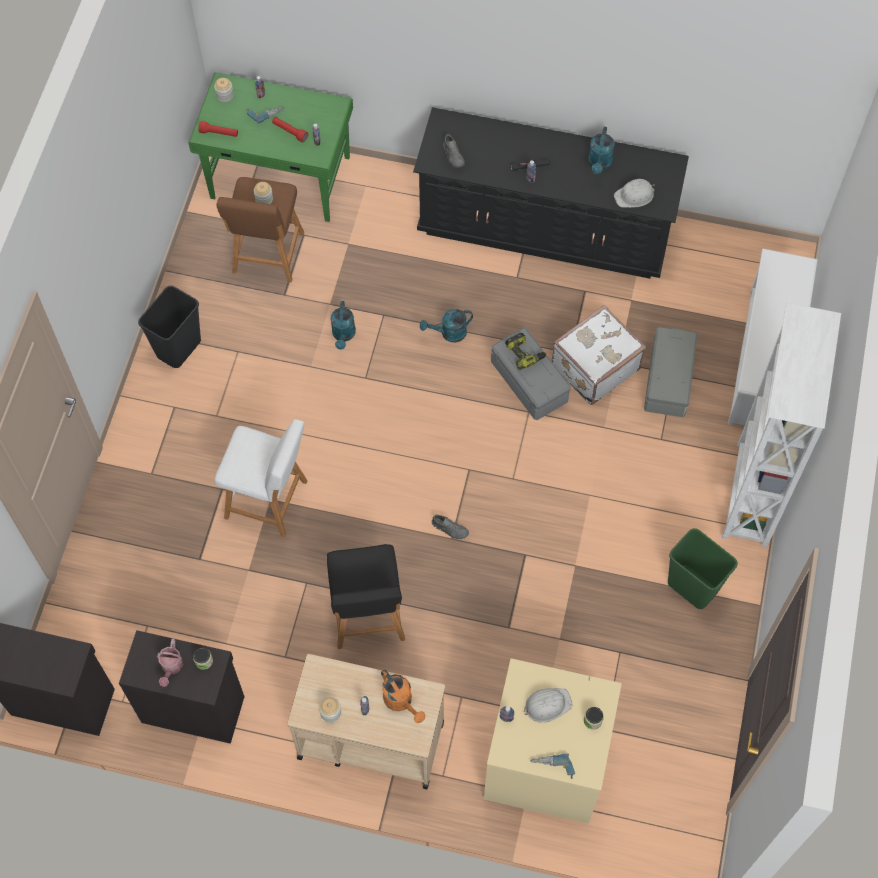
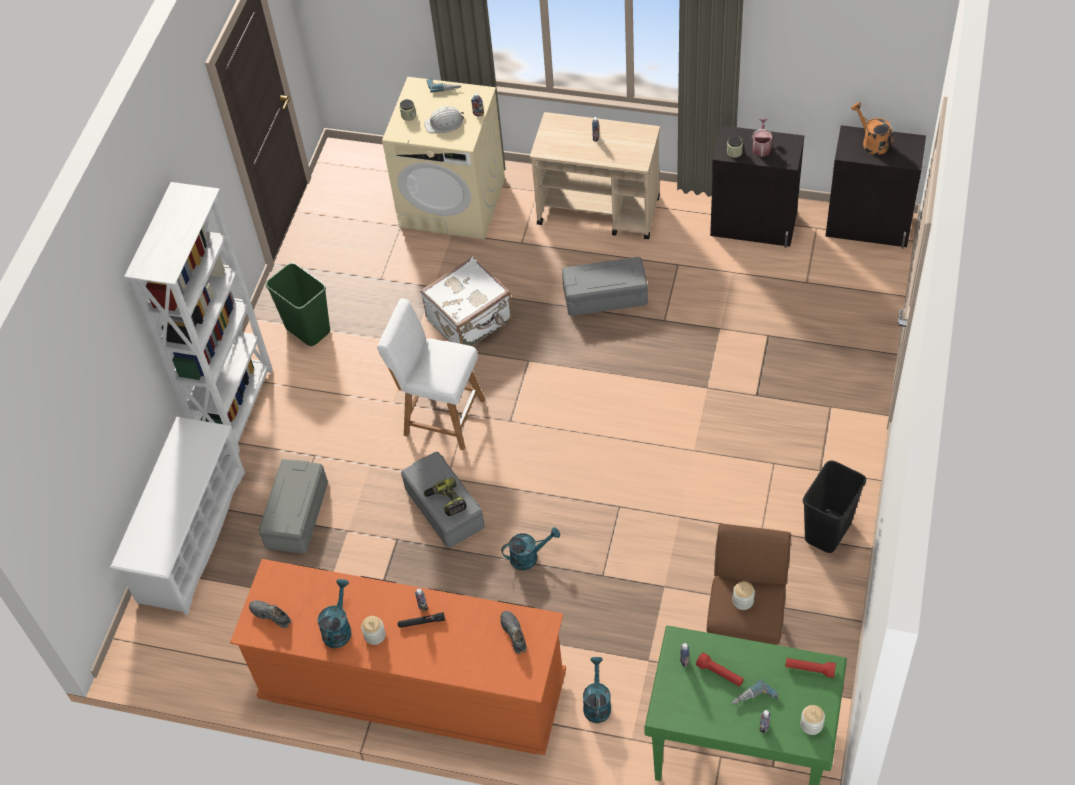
camera: 175 degrees left, 10 degrees down
(270, 501) = (707, 386): white stool -> white stool (440, 416)
(330, 712) = (624, 134): jar -> jar (375, 635)
(343, 335) = (646, 551): turquoise watering can -> turquoise watering can (597, 703)
(368, 618) = (605, 295): black stool -> grey storage box
(401, 702) = (566, 143): orange watering can -> orange watering can (871, 142)
(450, 529) = (530, 368): grey shoe -> grey shoe (271, 615)
(544, 227) = (413, 687): black dresser -> orange dresser
(593, 366) = (374, 525): white suitcase -> white suitcase (471, 321)
(634, 196) = (303, 588): white hard hat -> none

